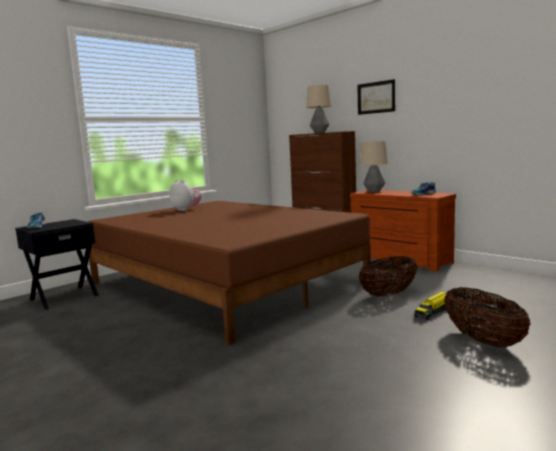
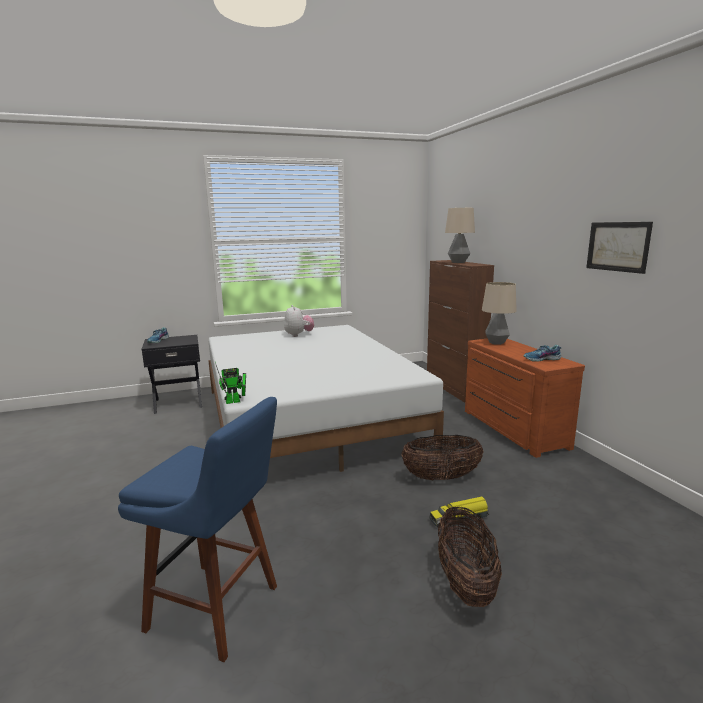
camera: 25 degrees right, 5 degrees up
(224, 245) = (235, 401): none -> toy robot
(225, 283) = (308, 418): brown bed -> white bed
(331, 408) = (219, 610): none -> blue stool
(376, 97) = (519, 227): picture -> picture (617, 246)

